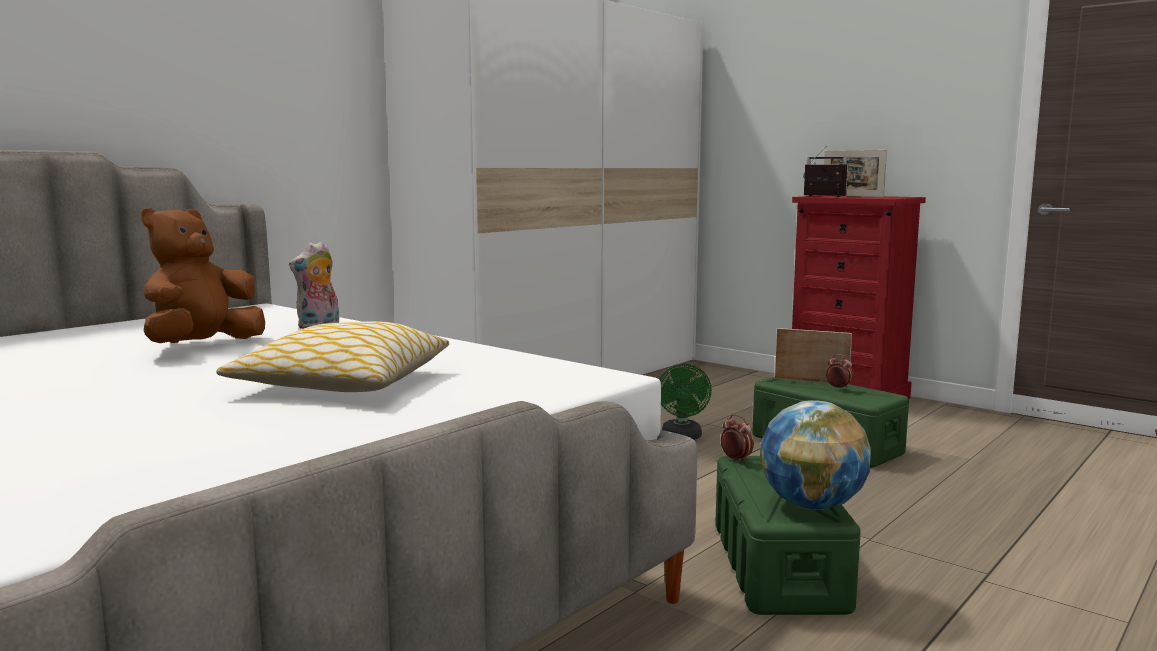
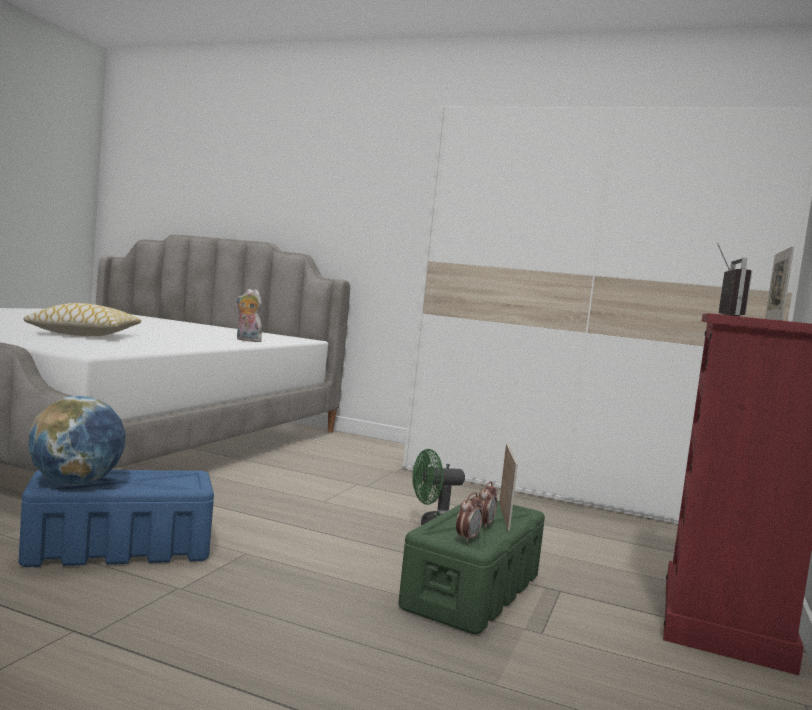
camera: 70 degrees right, 5 degrees down
(202, 346) = (182, 331): brown plush toy -> none
(736, 459) = (193, 472): alarm clock -> alarm clock (467, 538)
(778, 567) = (117, 549): green storage box -> blue storage box

